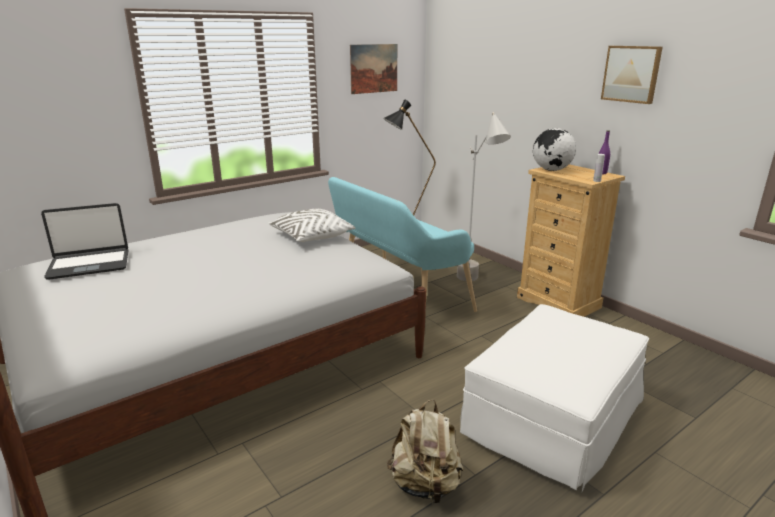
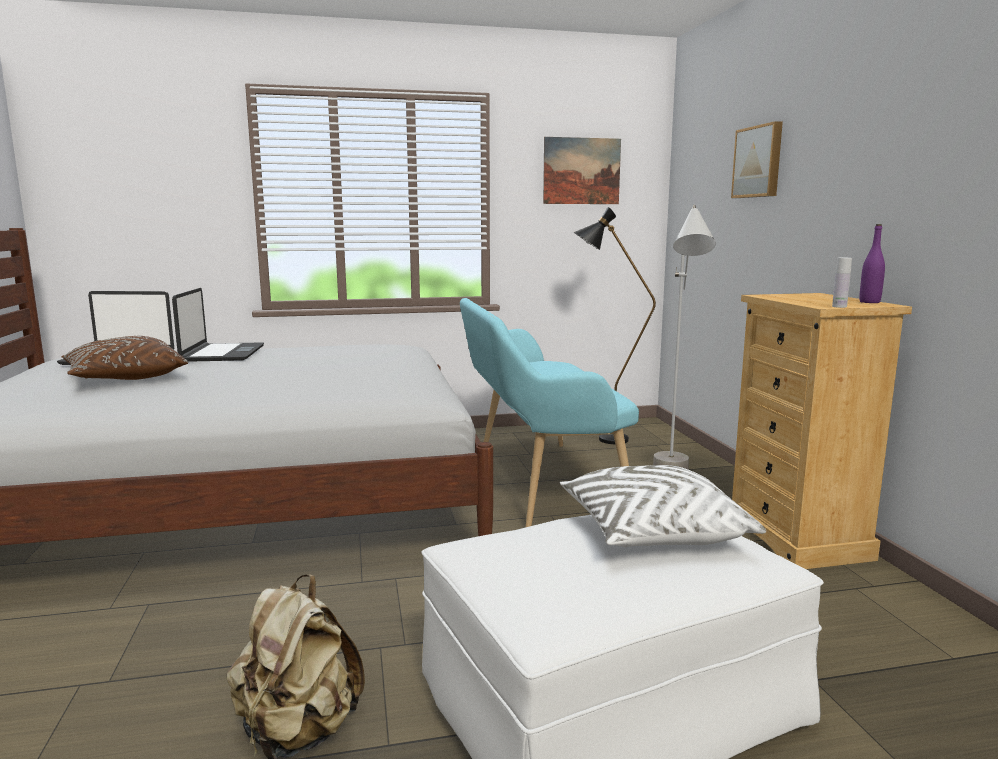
camera: 25 degrees right, 10 degrees down
(139, 285) = (125, 379): none -> brown pillow
(168, 245) = (222, 354): none -> laptop
(311, 237) = (389, 365): white pillow -> white pillow (652, 533)
(551, 170) = (780, 296): globe -> none
(631, 74) = (923, 121): picture -> picture (759, 162)

